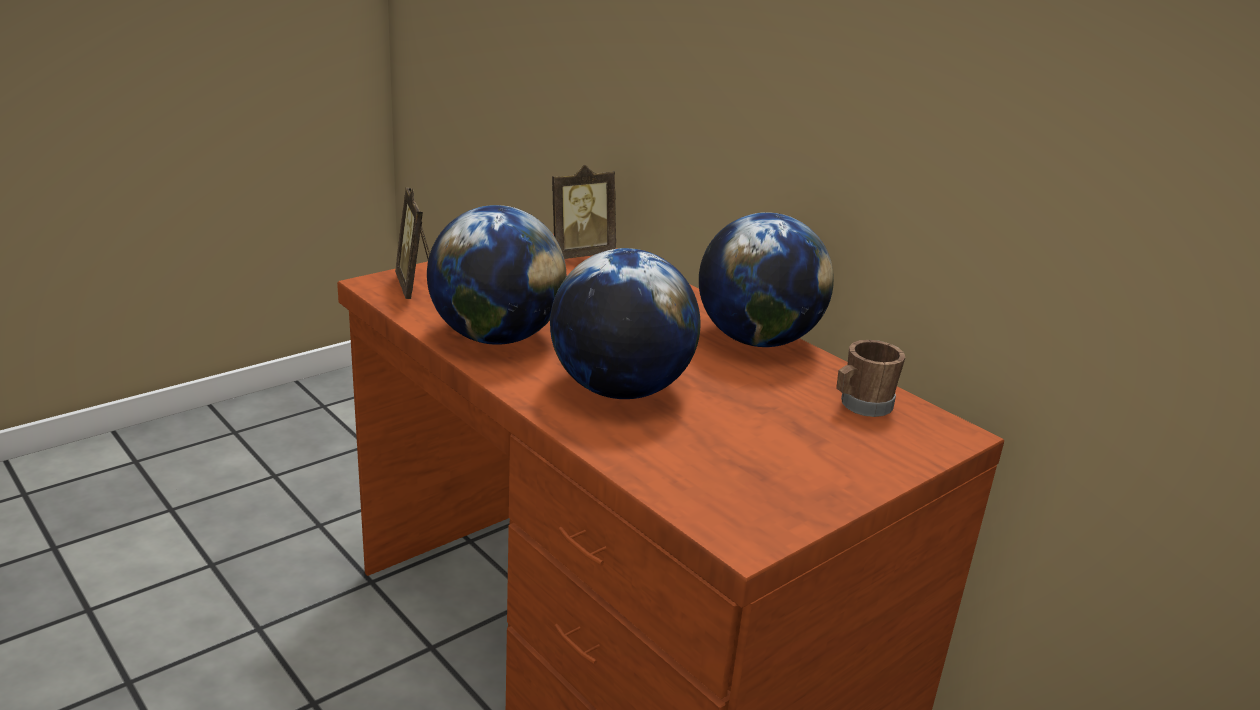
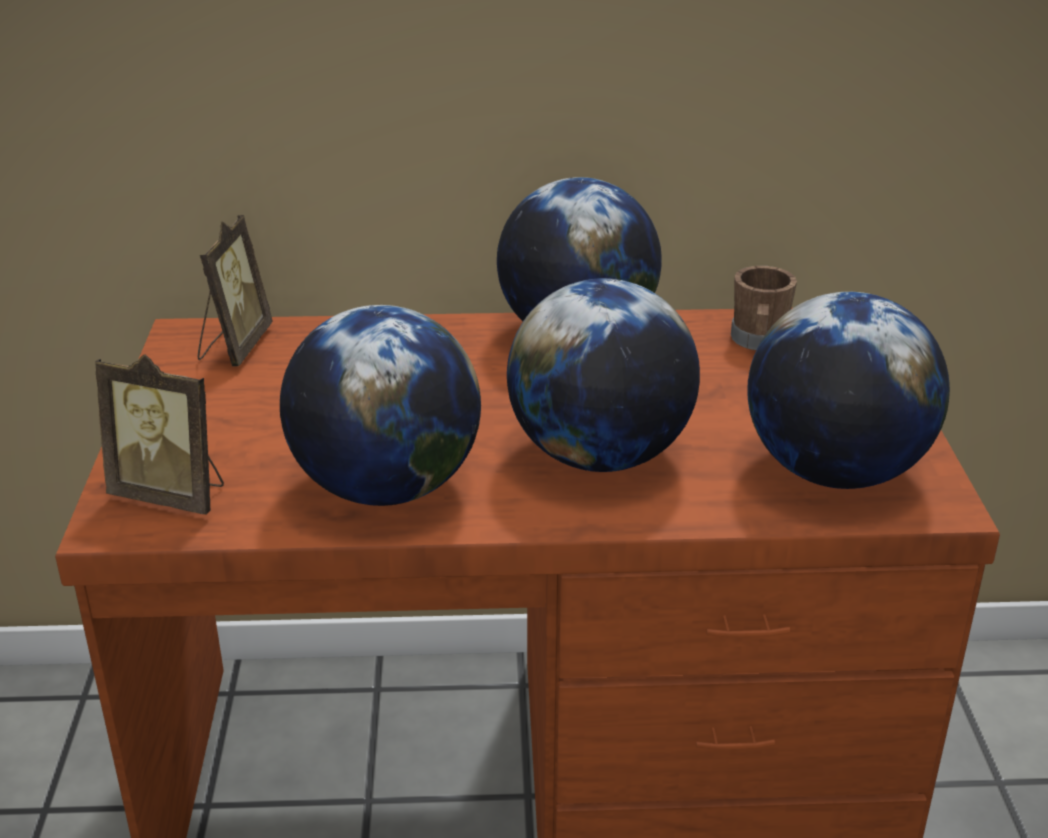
camera: 50 degrees left, 5 degrees up
(726, 482) = (834, 472): none -> globe

